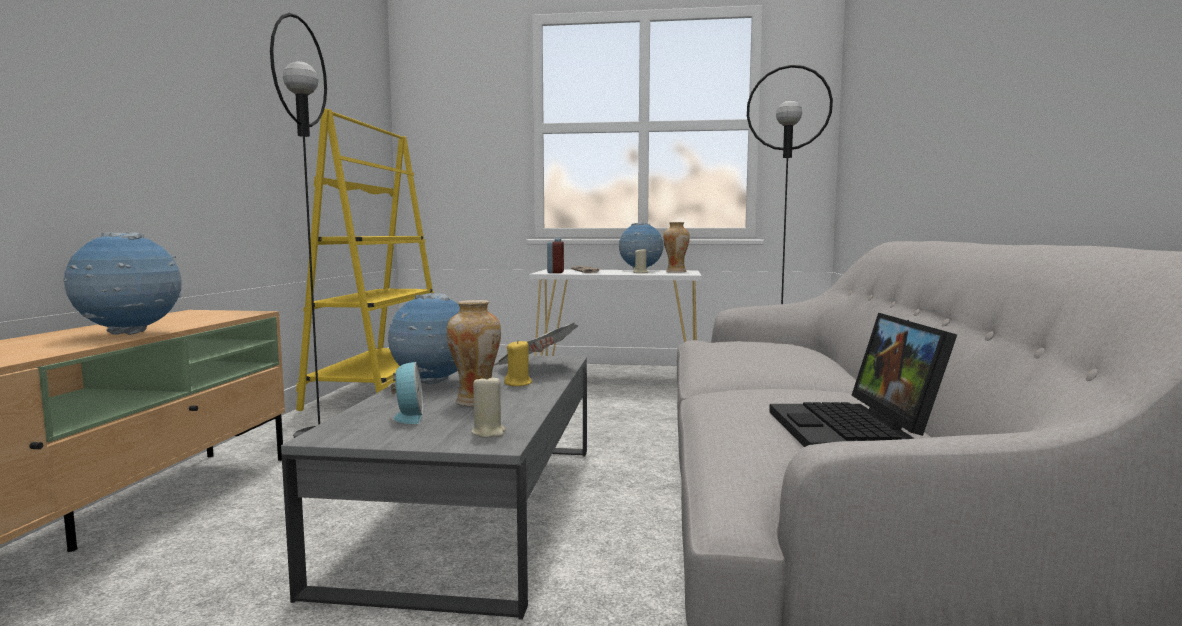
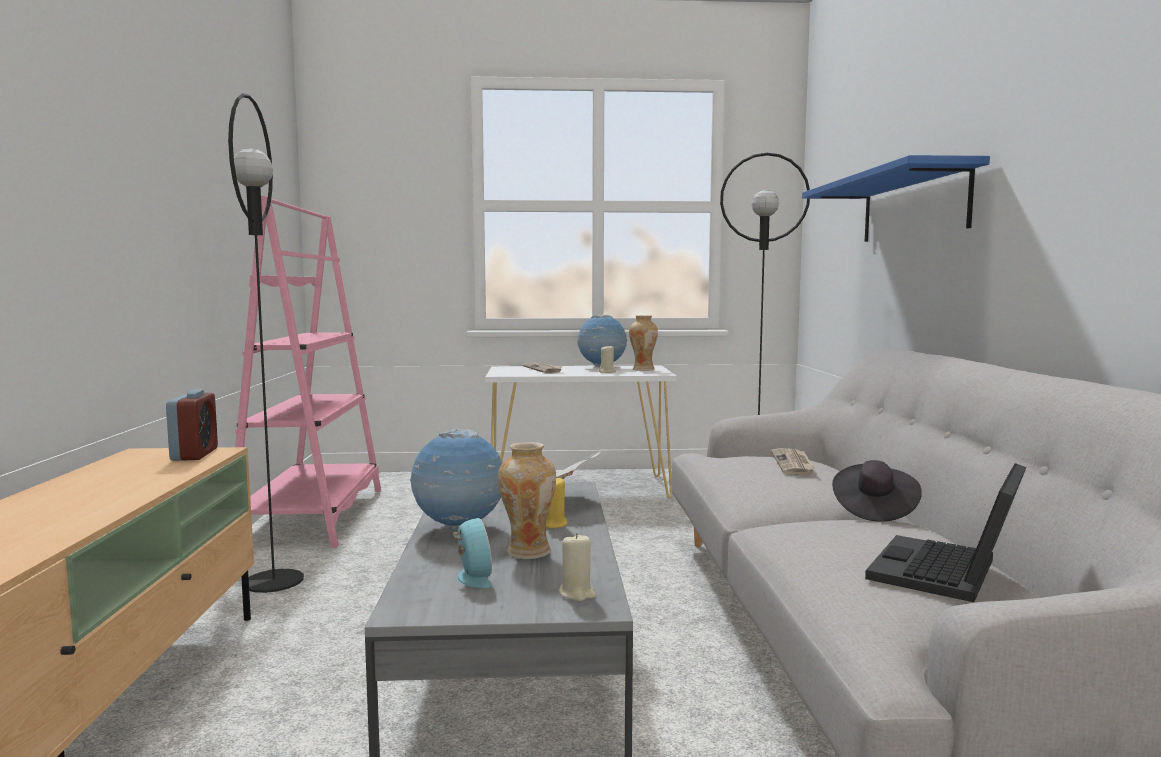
camera: 10 degrees left, 0 degrees up
(129, 334) = (119, 498): globe -> none
(380, 390) = (313, 517): yellow bookcase -> pink bookcase
(555, 272) = (512, 372): alarm clock -> alarm clock (194, 454)
(777, 347) = (794, 464): none -> newspaper
(827, 382) = (873, 510): none -> black hat
(855, 431) = (947, 574): laptop -> laptop turned 45 degrees clockwise
(918, 100) = (912, 206): none -> blue shelf

